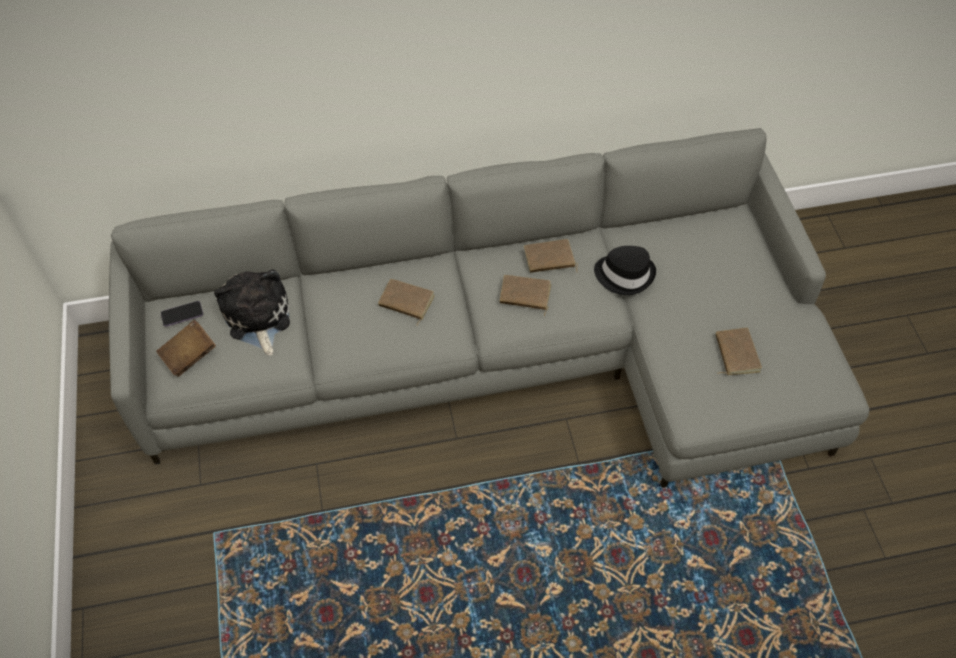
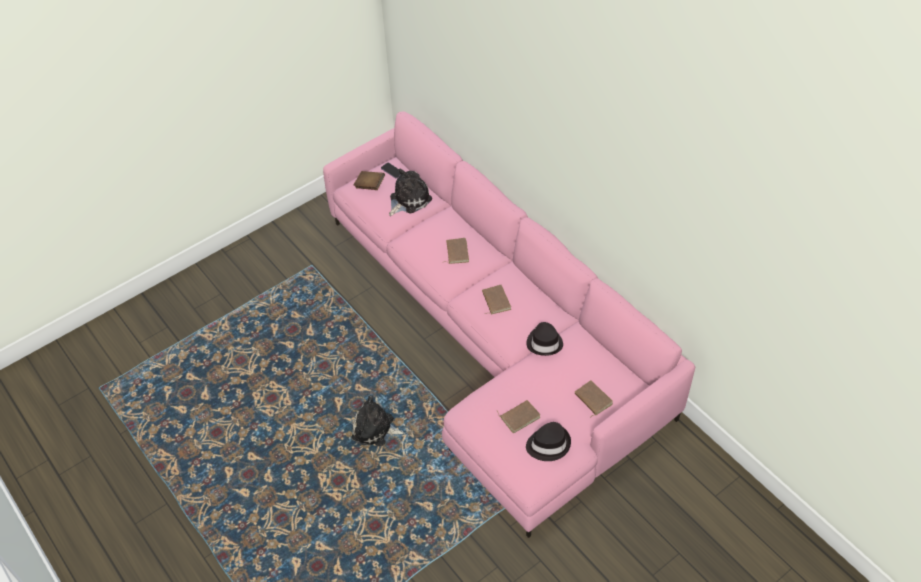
camera: 65 degrees right, 5 degrees down
(506, 354) = (495, 338): grey sofa -> pink sofa
(549, 259) = (529, 302): brown book -> brown book (592, 399)
(582, 568) = (376, 430): none -> plush toy
(792, 342) = (548, 444): none -> black hat

